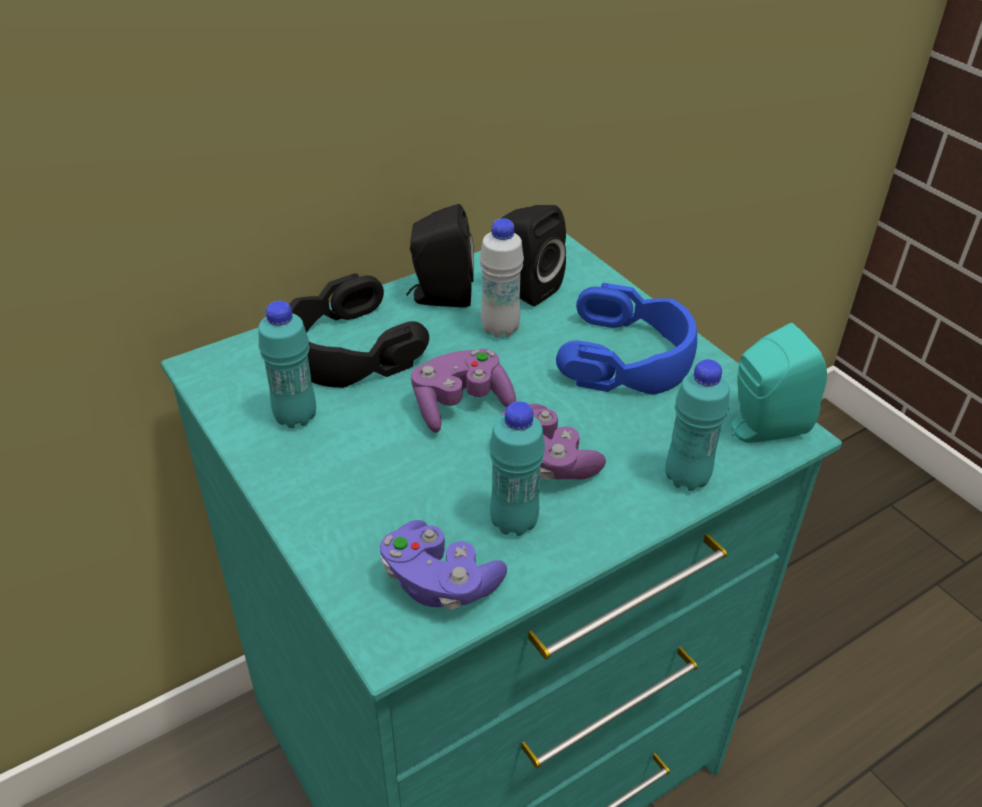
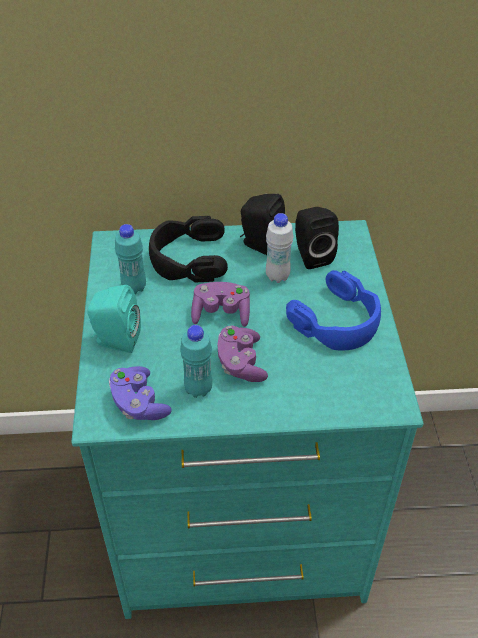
camera: 30 degrees right, 5 degrees up
(686, 478) = (309, 405): turquoise bottle -> none
(761, 428) = (379, 395): turquoise speaker -> turquoise speaker (115, 340)

